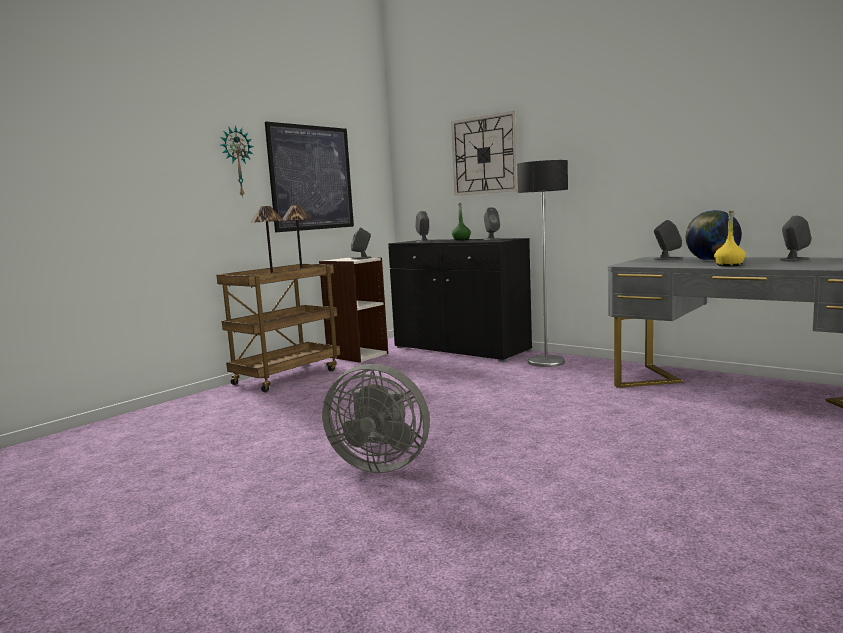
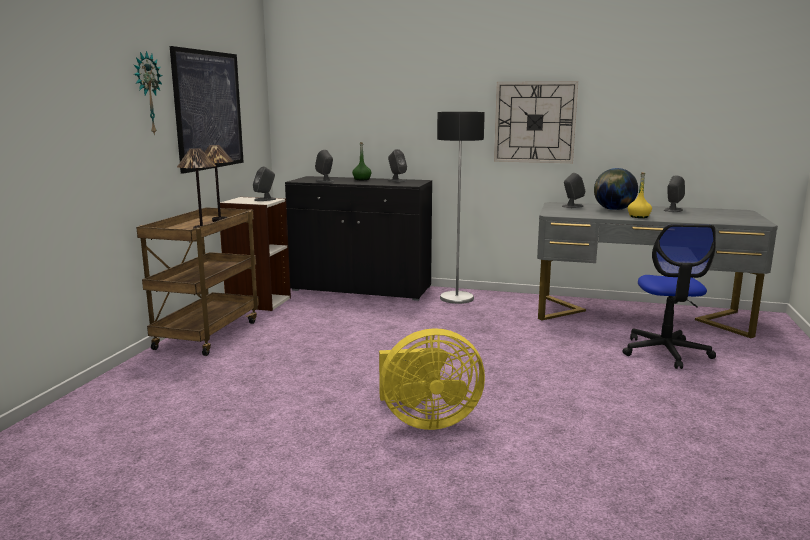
camera: 25 degrees left, 5 degrees up
(380, 464) = (426, 420): grey fan -> yellow fan
(484, 155) = (385, 95): wall clock -> wall clock (535, 122)
(739, 431) = (665, 352): none -> office chair

